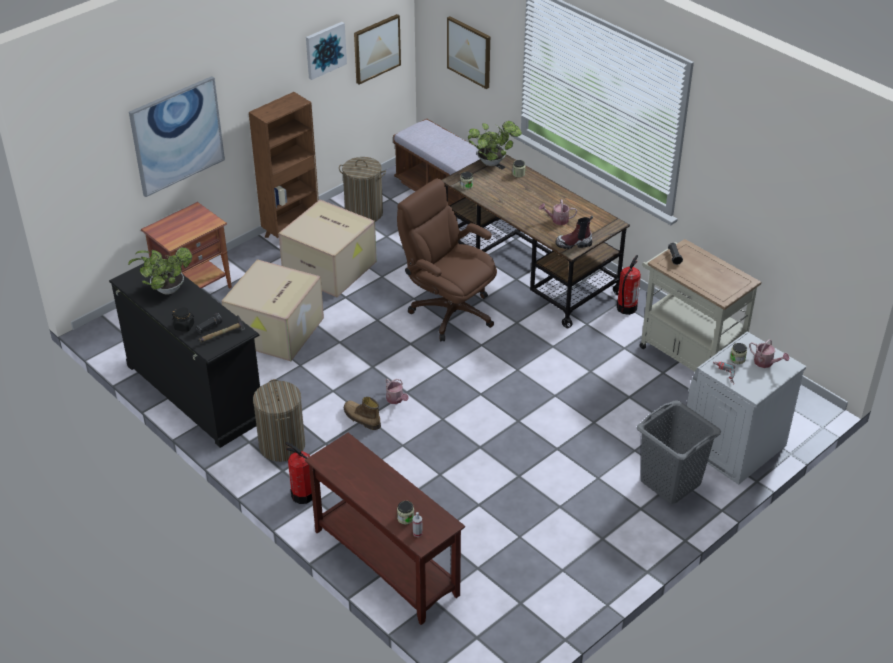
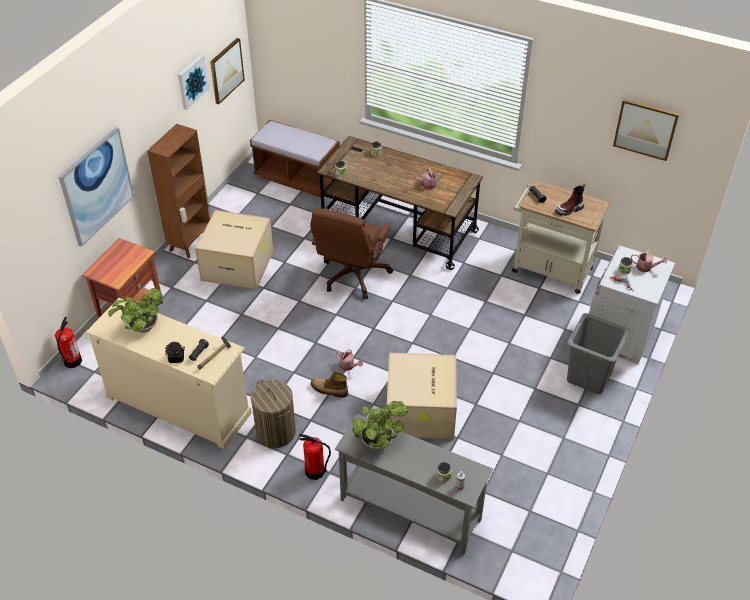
camera: 20 degrees left, 5 degrees up
(195, 392) = (178, 405): black cabinet -> beige cabinet
(276, 331) = (220, 332): cardboard box -> cardboard box (421, 412)
(364, 213) = (242, 211): laundry basket -> none
(385, 563) = (409, 510): brown console table -> grey console table
(448, 310) = (352, 278): brown office chair -> brown office chair turned 90 degrees counterclockwise
(469, 51) = (308, 59): picture -> picture (645, 129)
(493, 162) = (351, 147): potted plant -> potted plant (379, 441)
(574, 244) = (450, 203): boot -> boot (569, 209)
(626, 308) = (486, 242): fire extinguisher -> fire extinguisher (72, 361)

